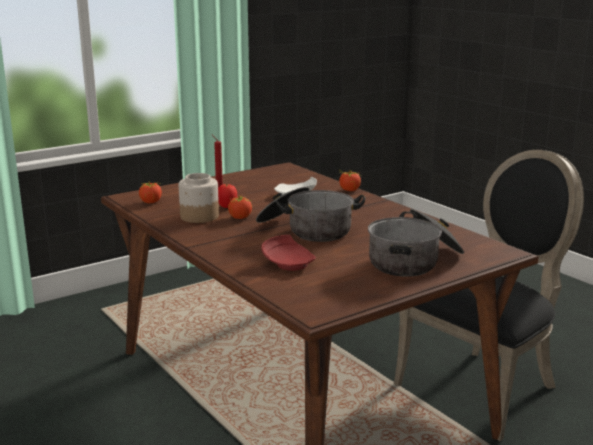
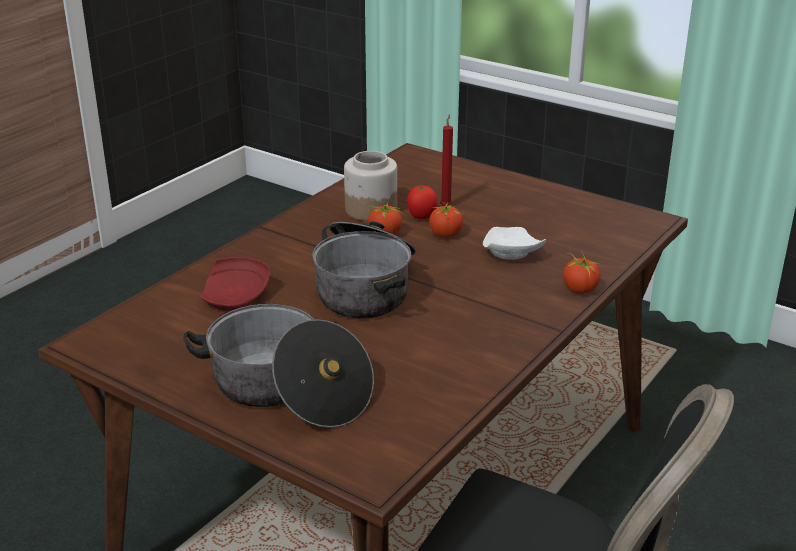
camera: 70 degrees right, 10 degrees up
(151, 202) = (403, 171): tomato -> tomato (446, 235)

